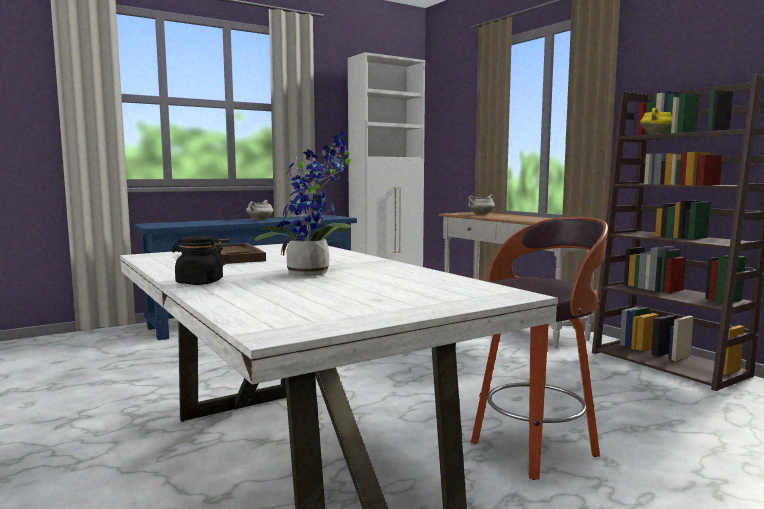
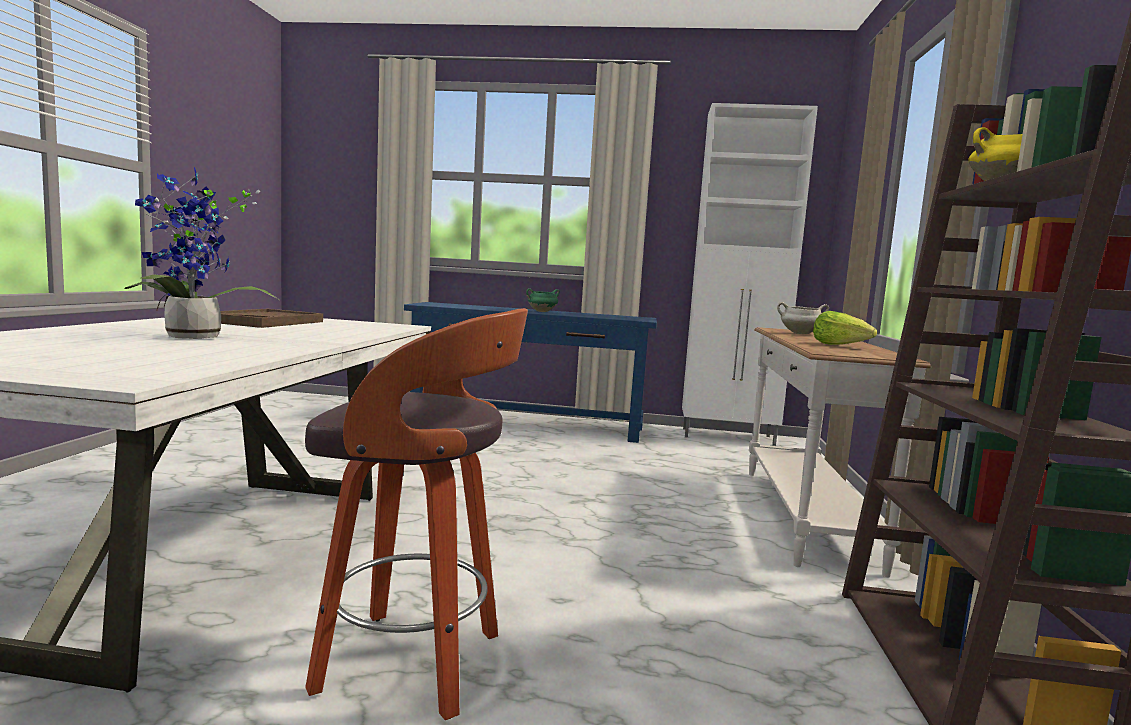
camera: 40 degrees right, 0 degrees up
(199, 282) = (99, 327): black jar -> none
(260, 220) = (542, 311): white cooking pot -> green cooking pot
(536, 219) = (840, 345): none -> lettuce

